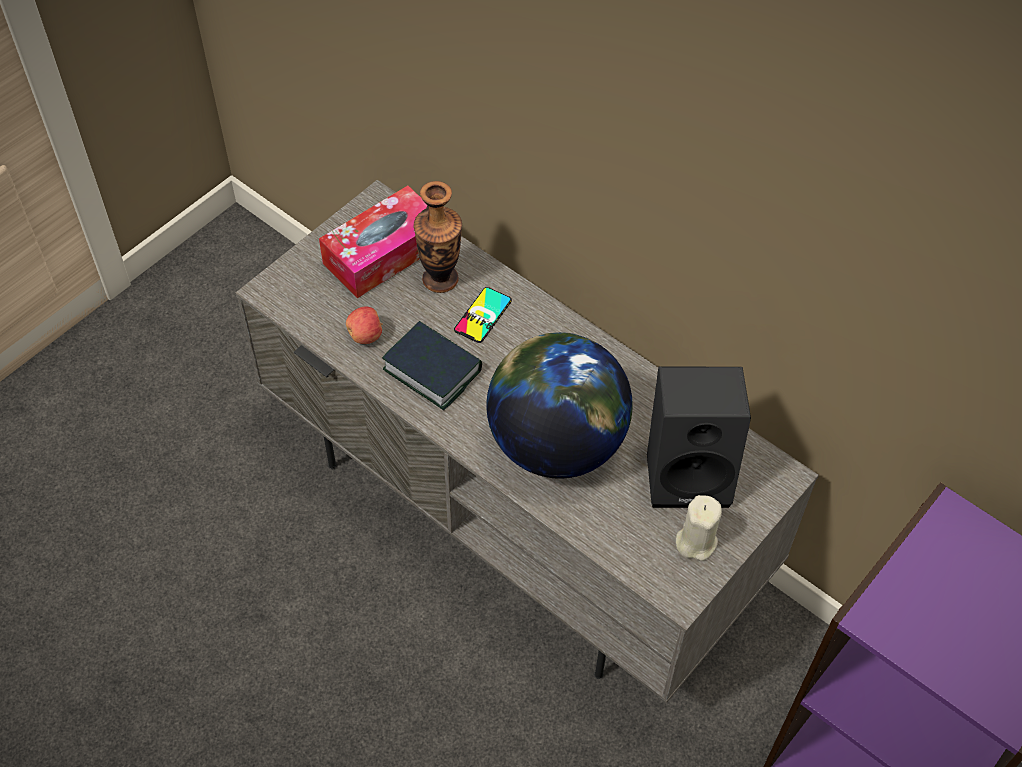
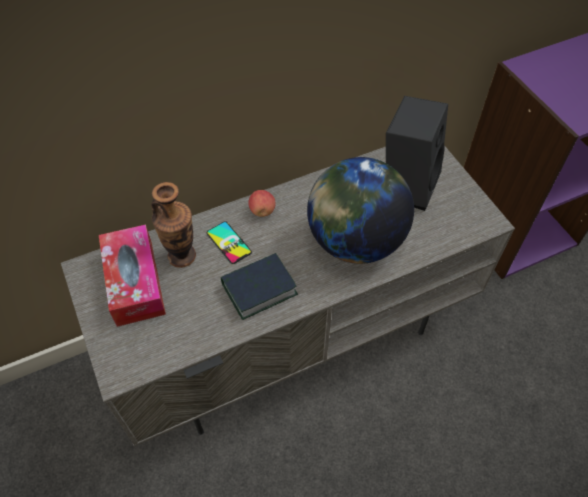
camera: 65 degrees left, 0 degrees up
(366, 335) = (204, 320): apple -> apple (262, 211)
(696, 541) = (456, 200): beige candle -> none

